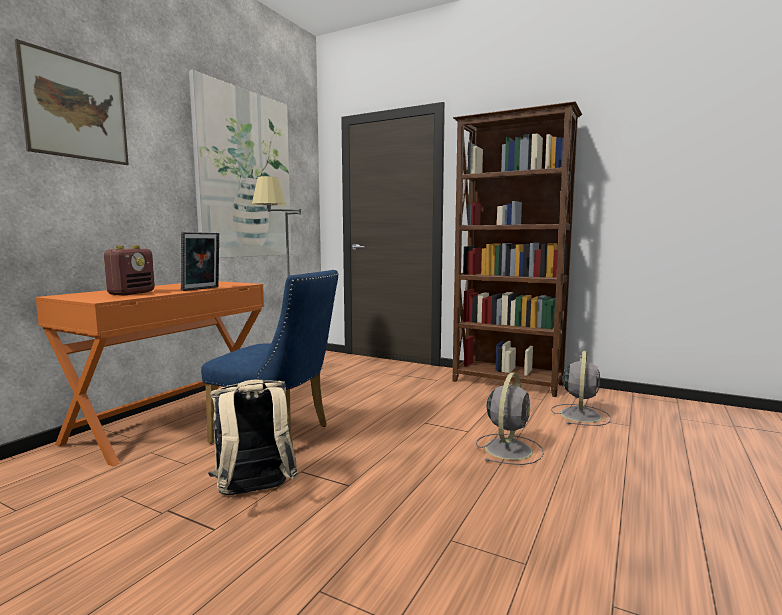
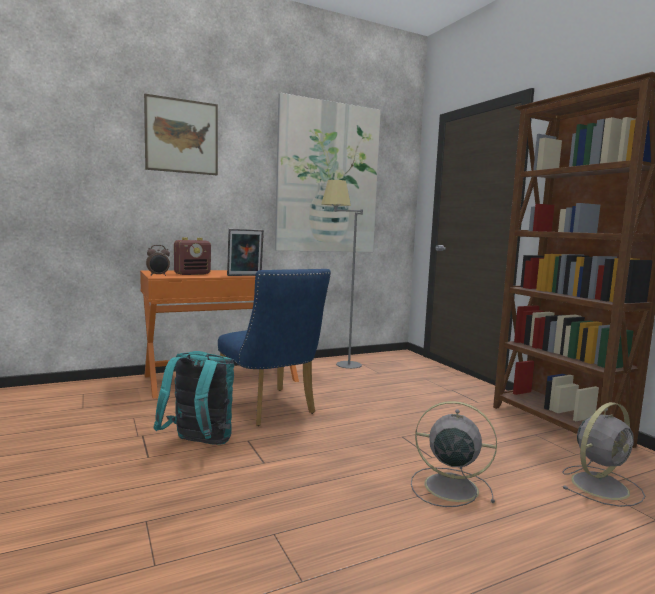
camera: 35 degrees right, 0 degrees up
(94, 299) = (158, 275): none -> alarm clock
(254, 493) = (198, 444): beige backpack -> turquoise backpack
(509, 448) = (448, 487): grey fan -> grey fan turned 135 degrees counterclockwise

